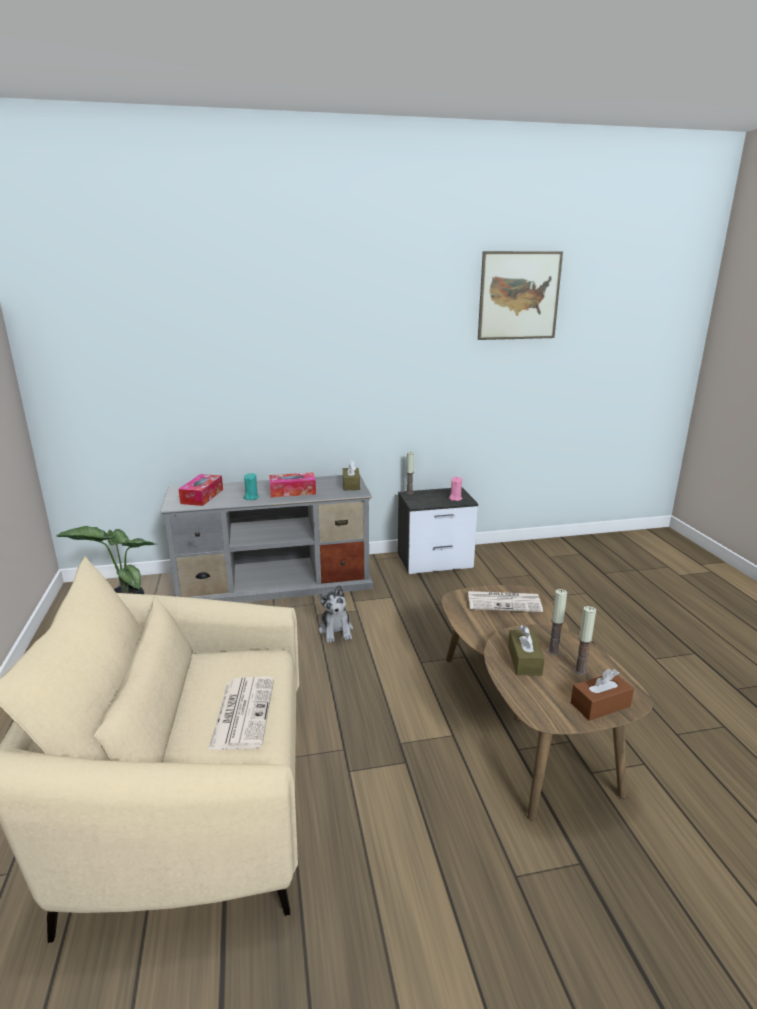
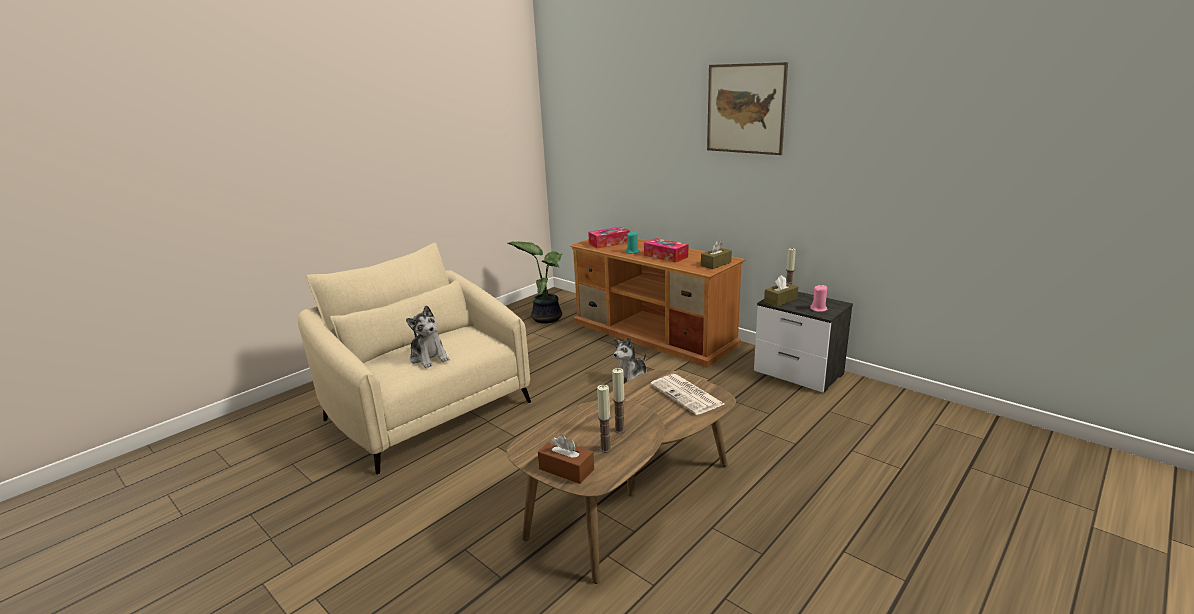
camera: 55 degrees right, 0 degrees up
(242, 712) = (429, 358): newspaper -> plush toy
(276, 581) = (654, 333): grey tv stand -> brown tv stand
(519, 296) = (950, 79): picture -> picture (745, 109)
(524, 660) = (589, 421): brown tissue box -> brown tissue box (780, 300)

